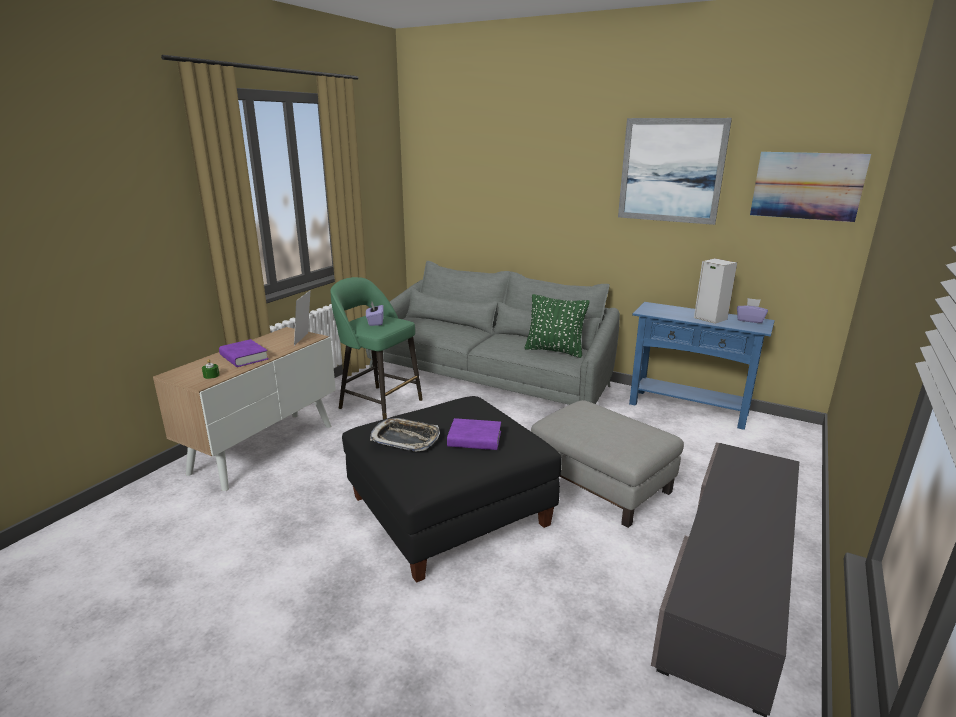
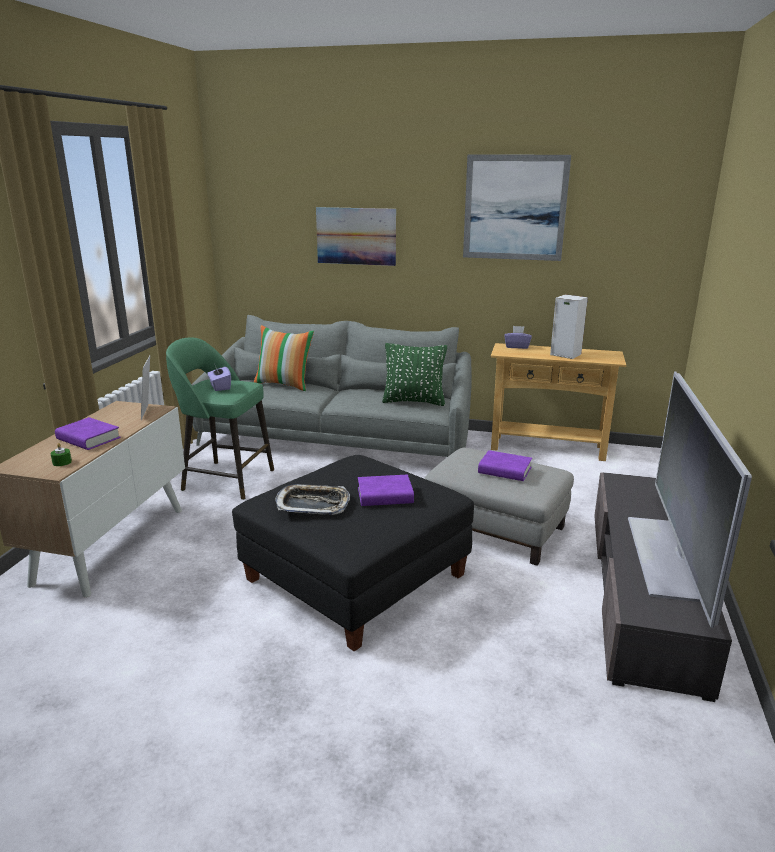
camera: 15 degrees left, 0 degrees up
(447, 324) = (284, 384): none -> pillow
(609, 428) = (504, 470): none -> purple book
(688, 408) = (547, 448): blue console table -> beige console table
(746, 544) = (664, 556): none -> television
(750, 320) = (601, 353): purple tissue box -> purple tissue box (517, 346)
(807, 186) = (644, 220): picture -> picture (356, 236)

